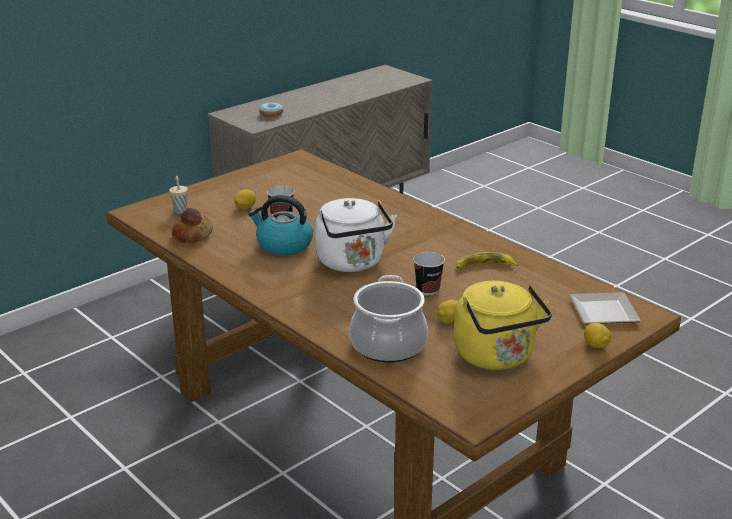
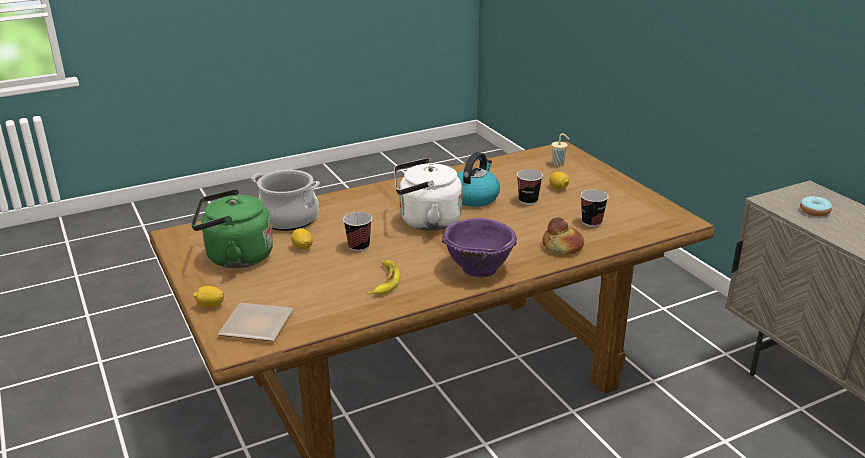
camera: 105 degrees right, 0 degrees up
(192, 235) = (508, 166): bread -> bread (562, 247)
(318, 190) = (591, 222): none -> cup
(433, 229) = (478, 268): none -> purple bowl
(497, 357) = (235, 257): yellow kettle -> green kettle

